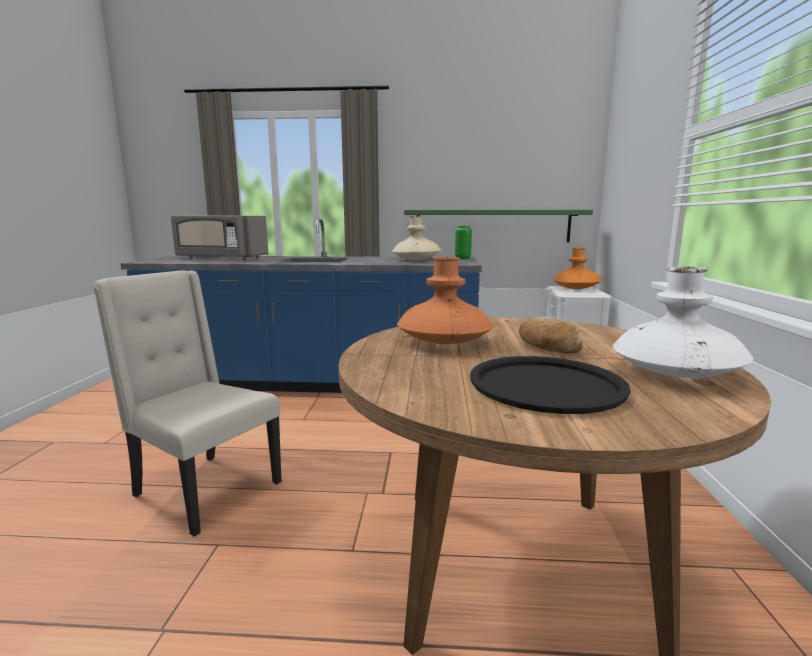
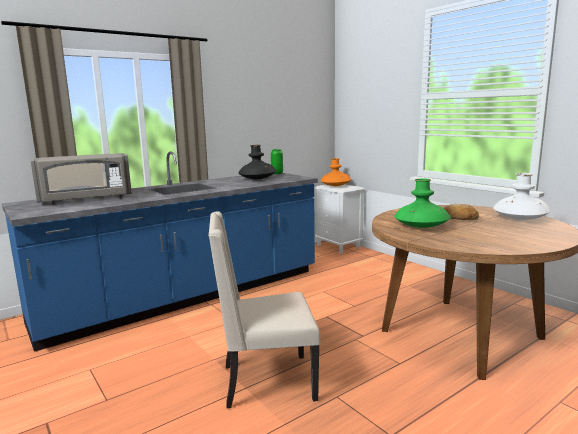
camera: 40 degrees left, 0 degrees up
(416, 260) = (257, 179): beige vase -> black vase
(444, 342) = (421, 226): orange vase -> green vase
(493, 226) = (277, 147): green shelf -> none
(546, 385) = (508, 232): black tray -> none

